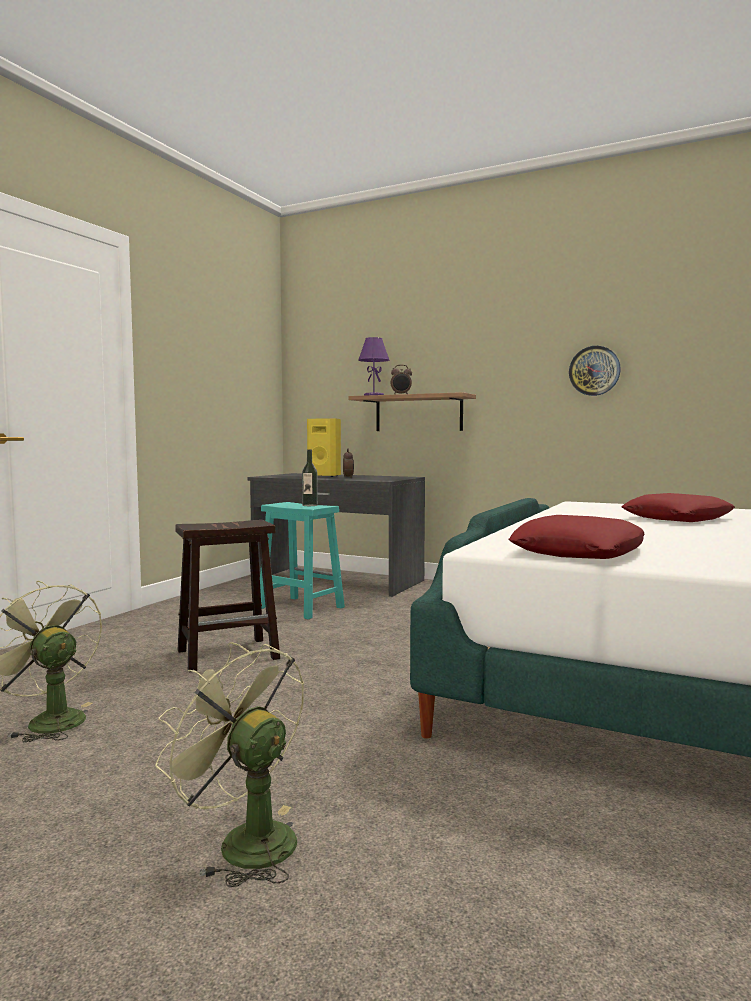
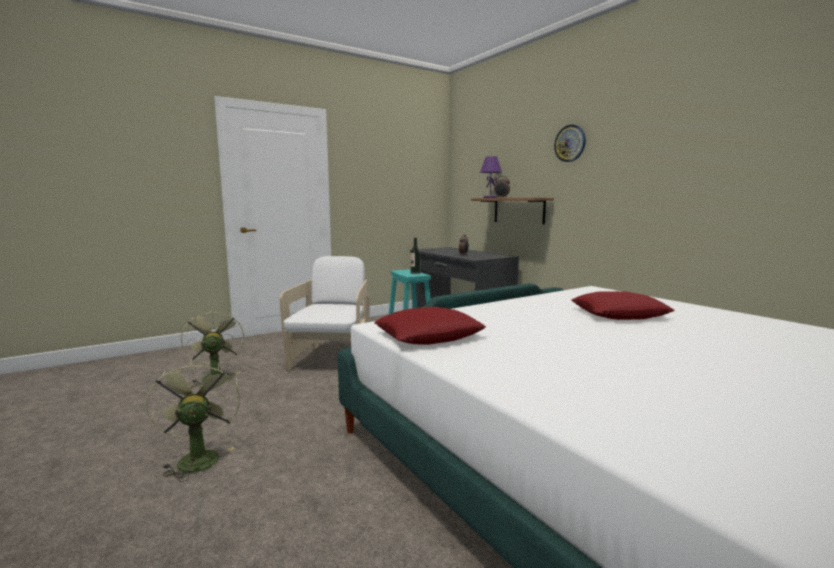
camera: 30 degrees right, 5 degrees up
(229, 654) = (332, 359): brown stool -> white armchair
(325, 476) = (456, 251): yellow speaker -> none
(594, 371) = (636, 179): wall clock -> wall clock (570, 143)

